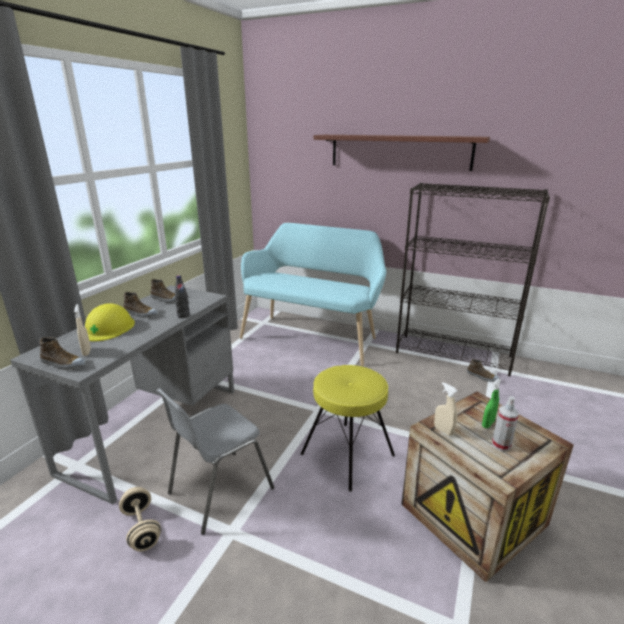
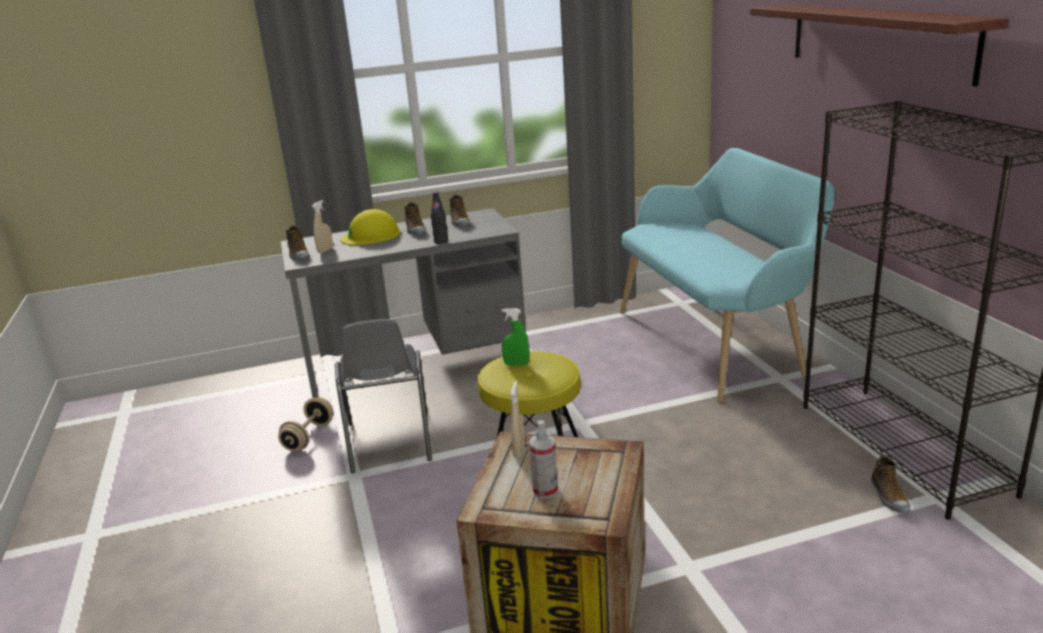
camera: 50 degrees right, 0 degrees up
(219, 490) = (389, 442): grey chair -> grey chair turned 105 degrees counterclockwise
(488, 424) = (576, 471): green spray bottle -> green spray bottle (516, 364)

